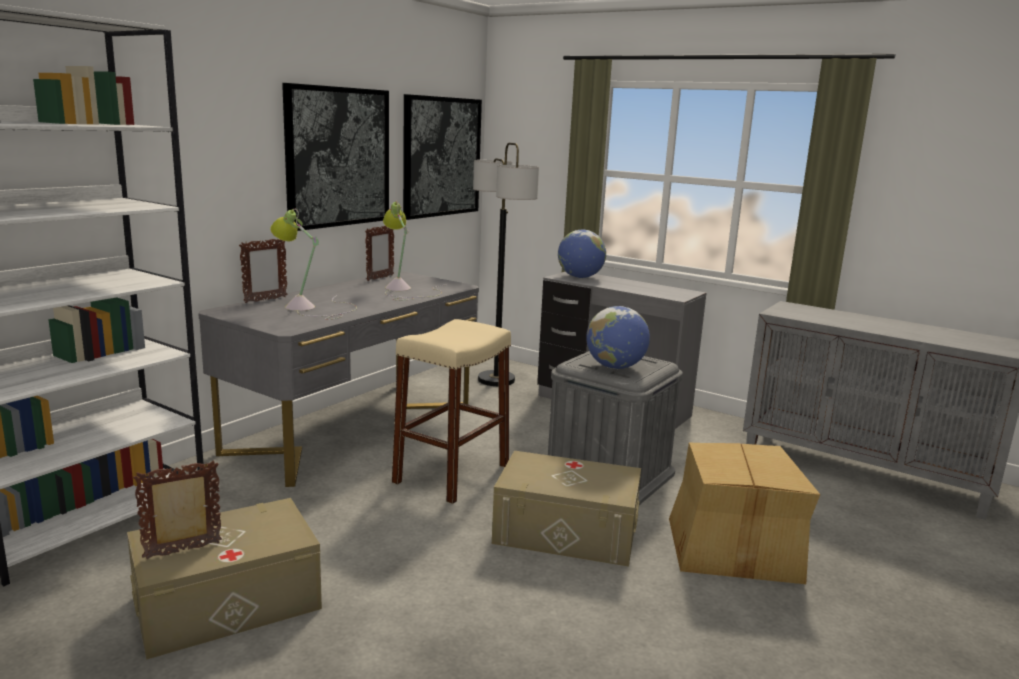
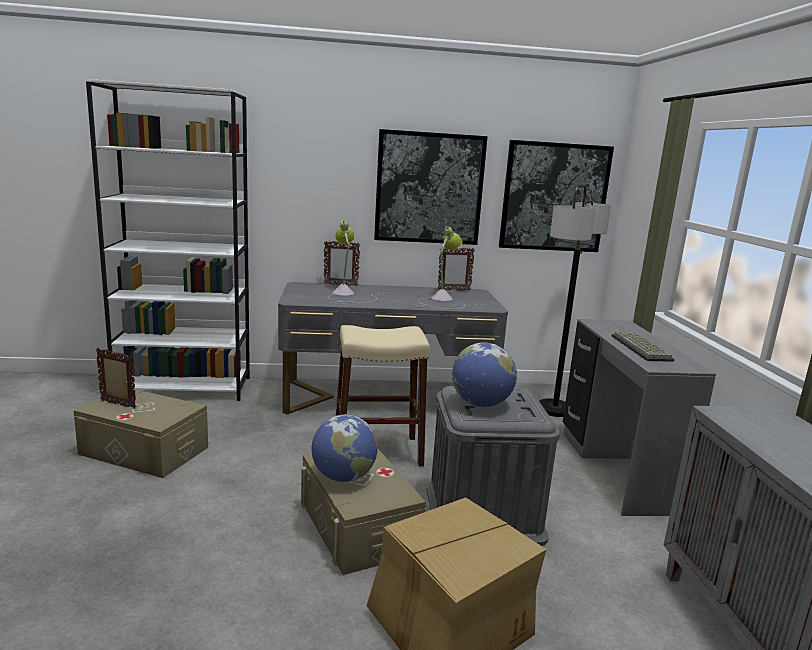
camera: 50 degrees right, 0 degrees up
(580, 277) = (613, 327): globe -> globe (343, 477)
(637, 287) = (642, 348): none -> keyboard

